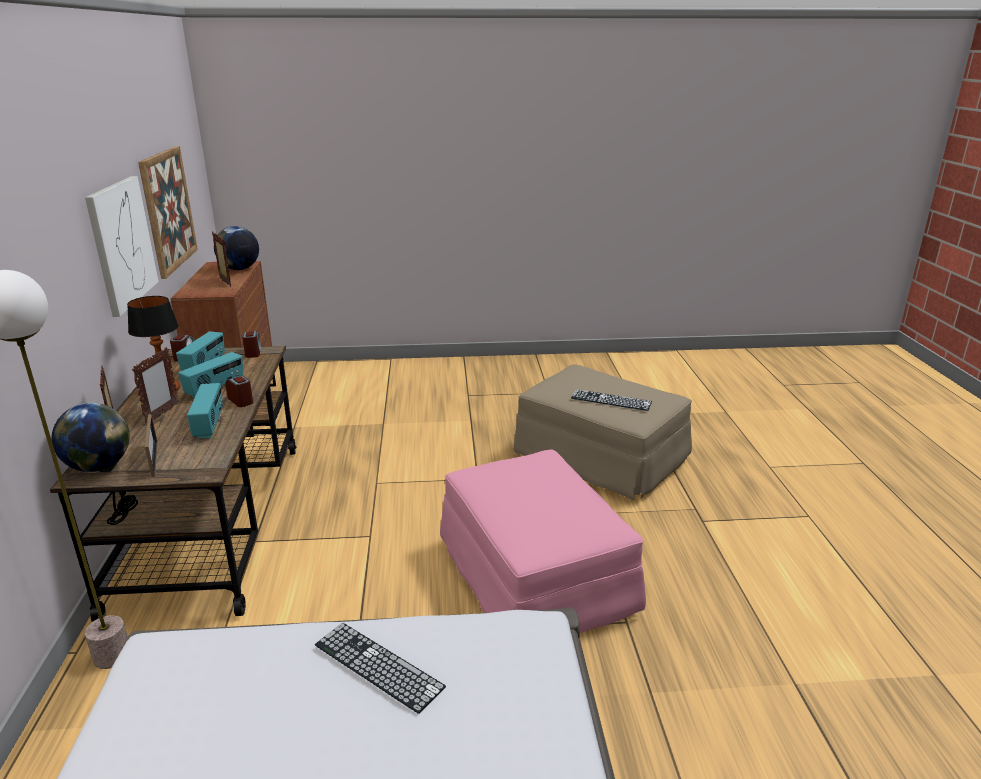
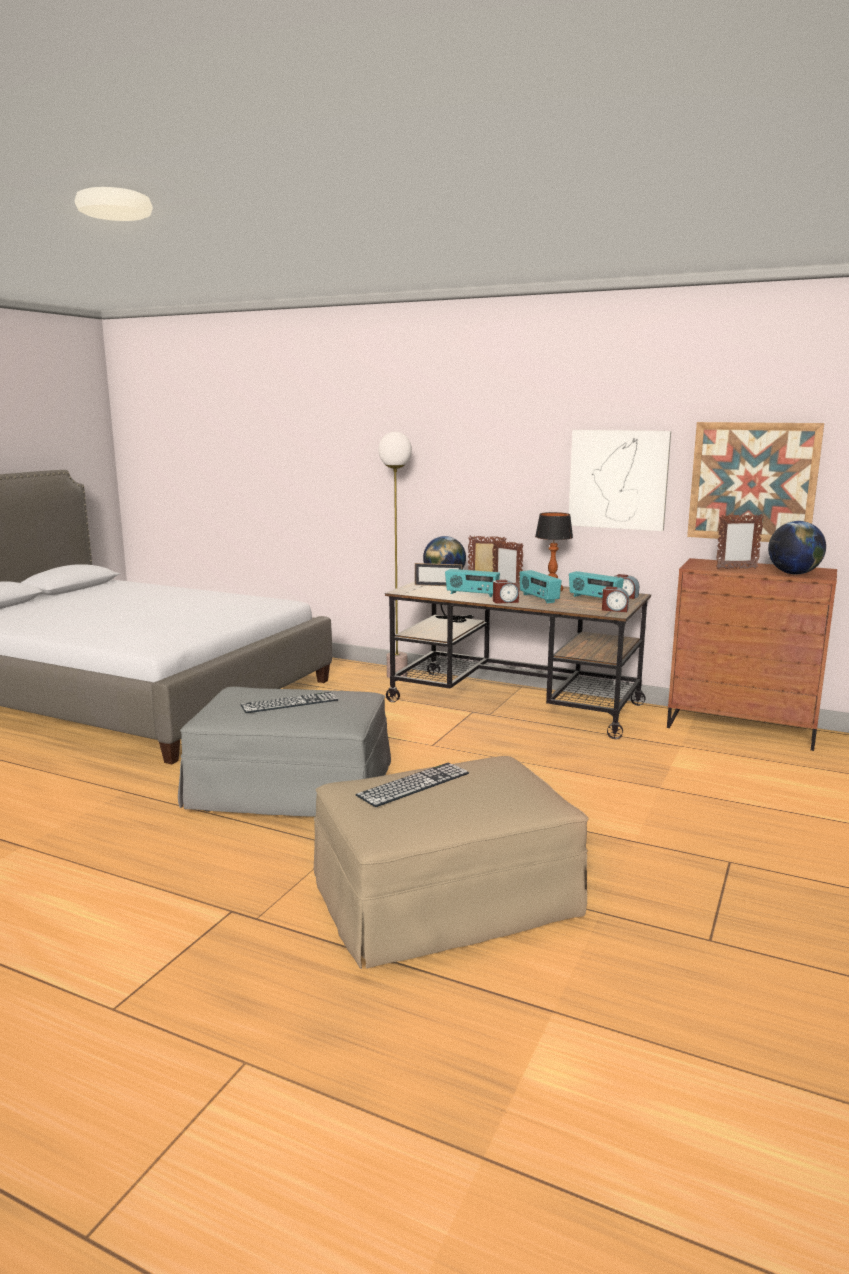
camera: 120 degrees right, 10 degrees down
(378, 666) = (197, 622): keyboard -> keyboard (289, 702)
(535, 576) = (291, 790): pink ottoman -> grey ottoman

